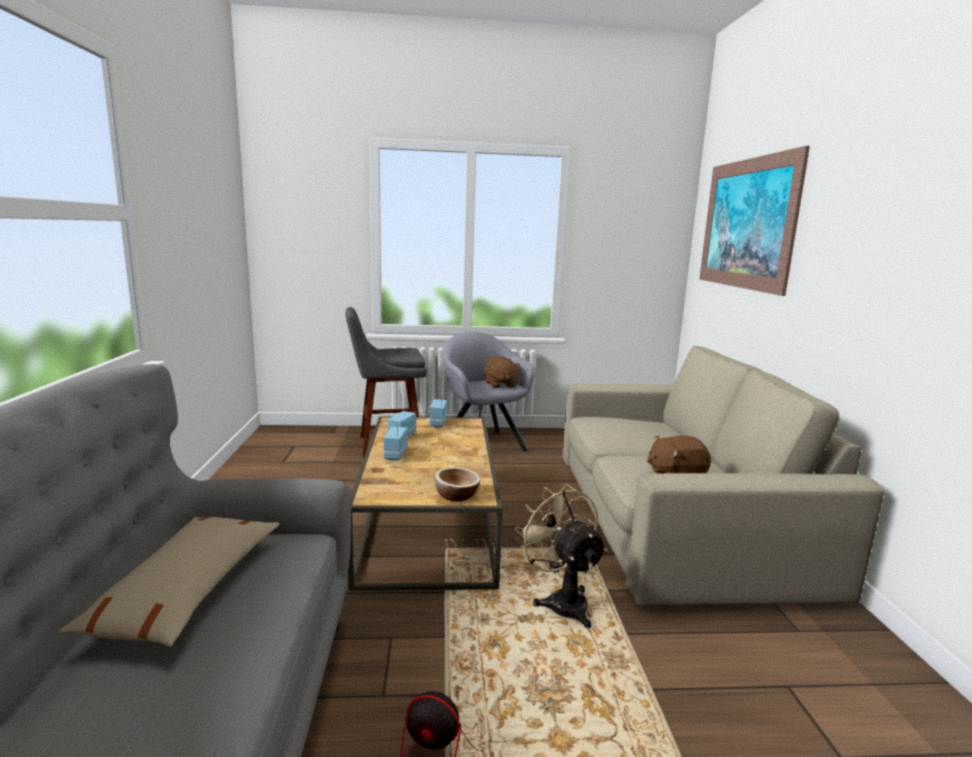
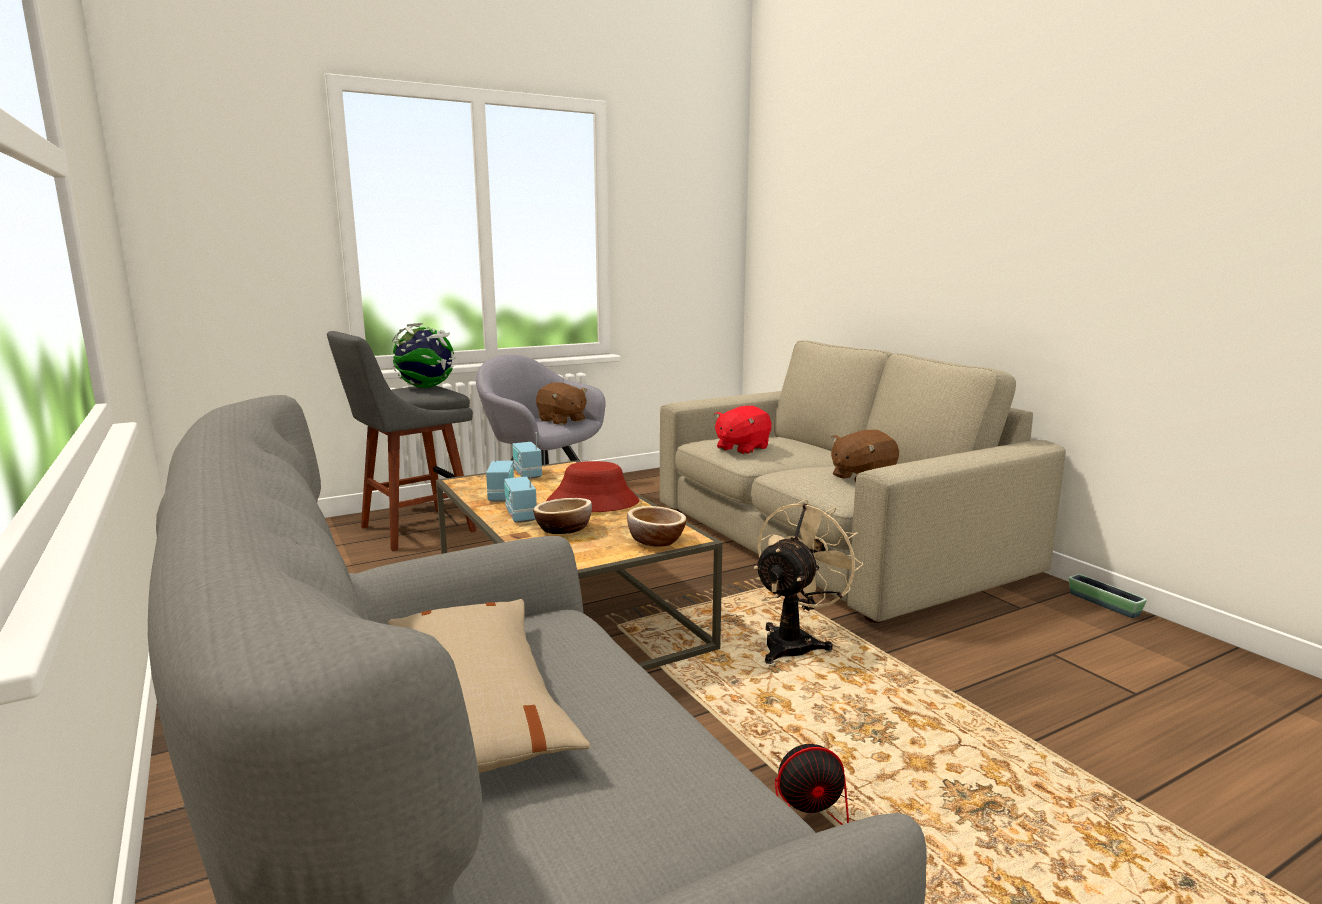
camera: 25 degrees left, 0 degrees up
(405, 350) = (426, 387): none -> globe
(408, 472) = (563, 530): none -> bowl
(452, 454) = (593, 502): none -> red hat
(561, 601) = (795, 642): beige fan -> beige fan turned 90 degrees clockwise
(608, 430) = (741, 448): none -> red plush toy
(746, 224) = (834, 195): picture -> none
(896, 654) = (1104, 604): none -> planter

